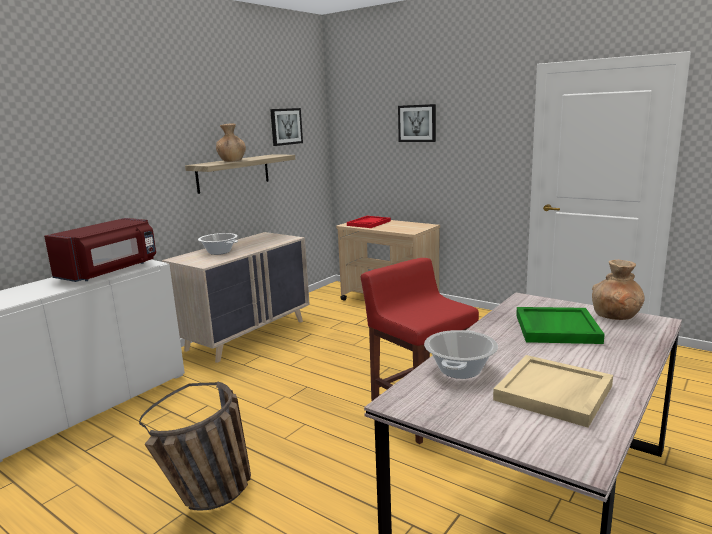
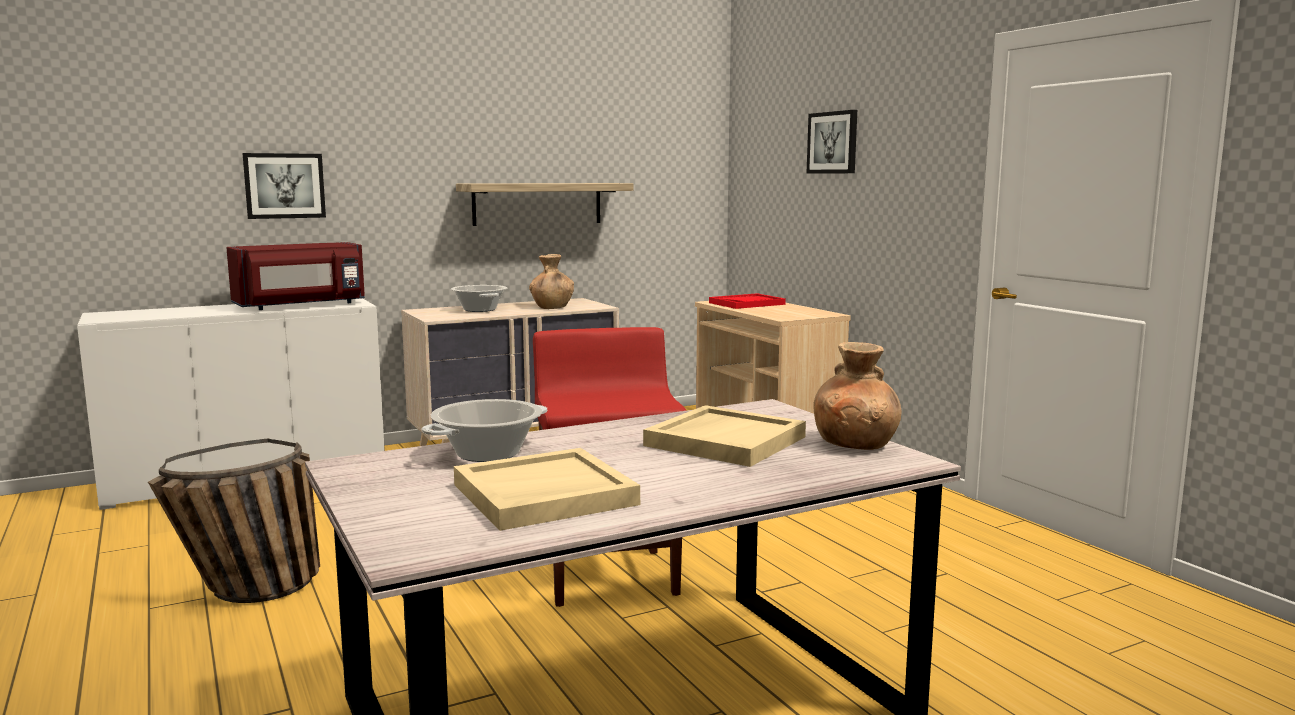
camera: 25 degrees right, 5 degrees down
(232, 161) = (523, 183): brown vase -> brown vase (552, 307)
(286, 126) = (642, 143): picture -> picture (284, 186)
(556, 328) = (725, 441): green tray -> beige tray

